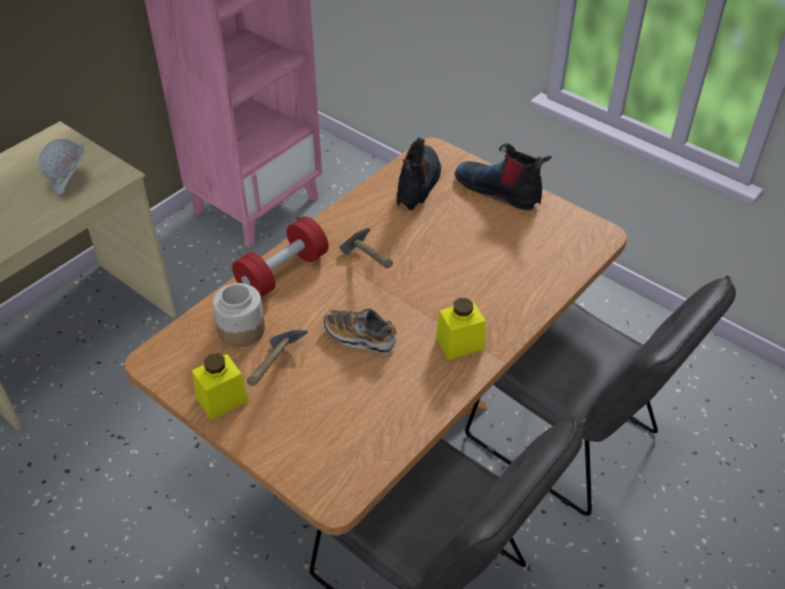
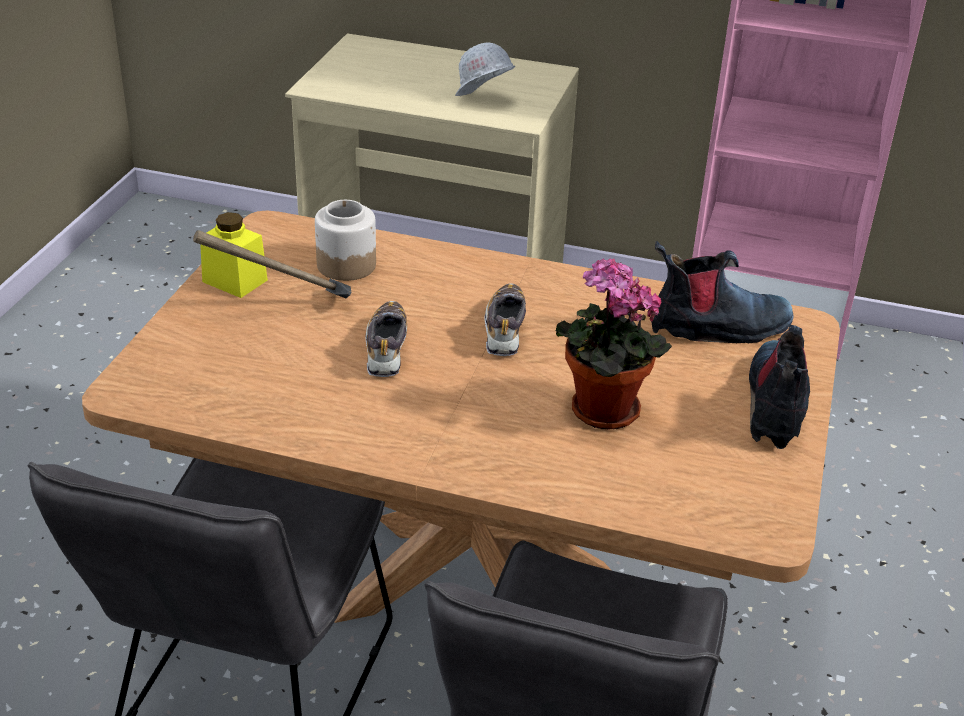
camera: 65 degrees right, 10 degrees down
(283, 272) = (458, 268): red dumbbell -> none
(369, 274) = (504, 330): hammer -> shoe
(460, 343) = (427, 433): yellow jar -> none
(475, 261) = (599, 413): none -> potted plant

